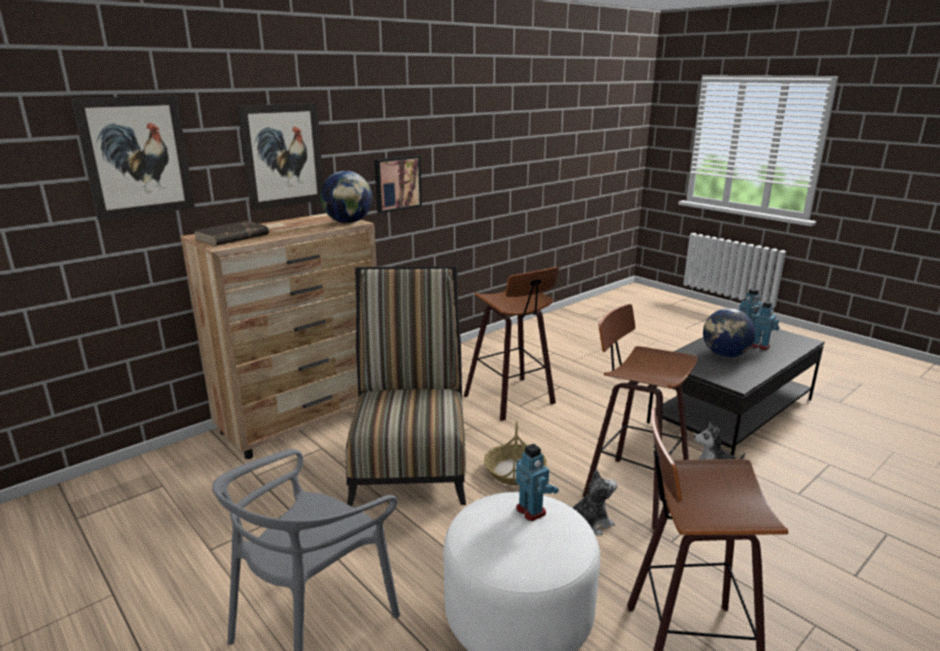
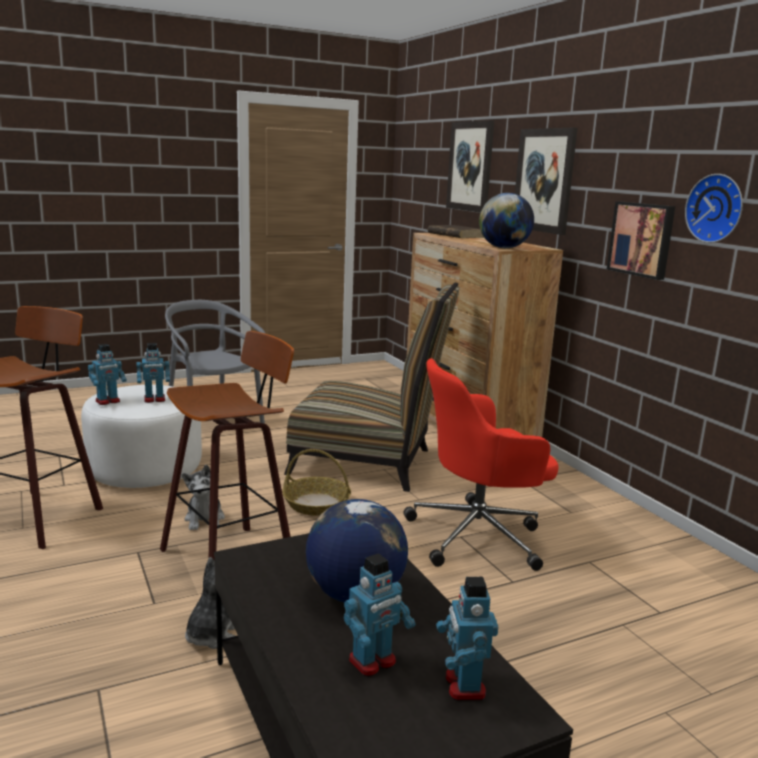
camera: 105 degrees right, 5 degrees down
(442, 151) = (716, 208): none -> wall clock
(513, 400) = (478, 535): stool -> red office chair
(567, 545) = (108, 401): none -> toy robot

